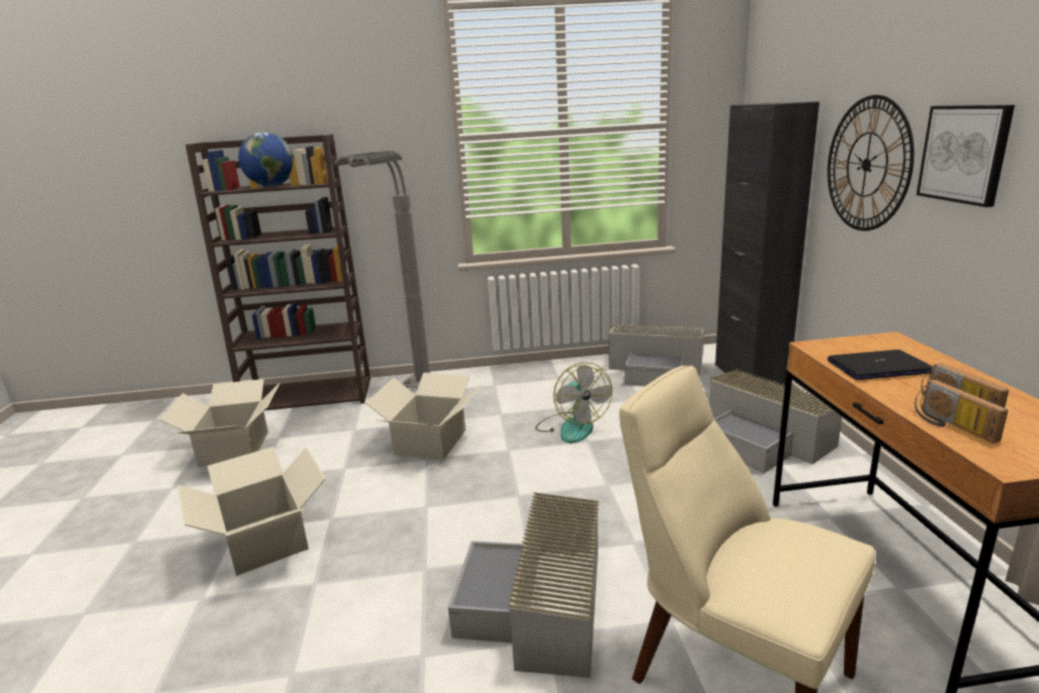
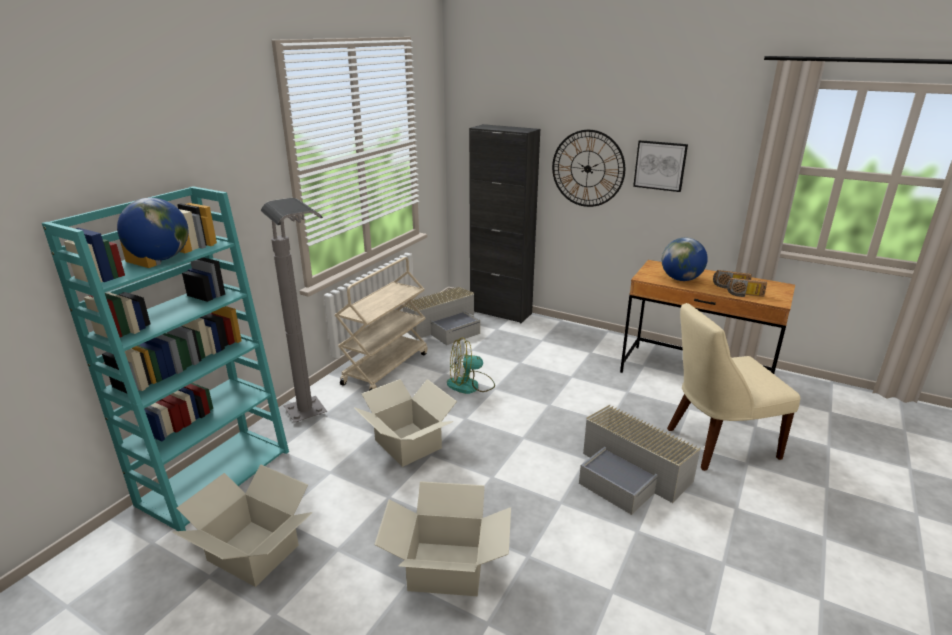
camera: 55 degrees left, 5 degrees up
(310, 395) = (216, 476): brown bookcase -> turquoise bookcase
(535, 380) = (386, 368): none -> beige cart
(572, 427) = (470, 385): fan -> fan turned 150 degrees clockwise
(764, 439) = (565, 343): grey storage box -> none
(878, 367) = (681, 279): laptop -> globe

